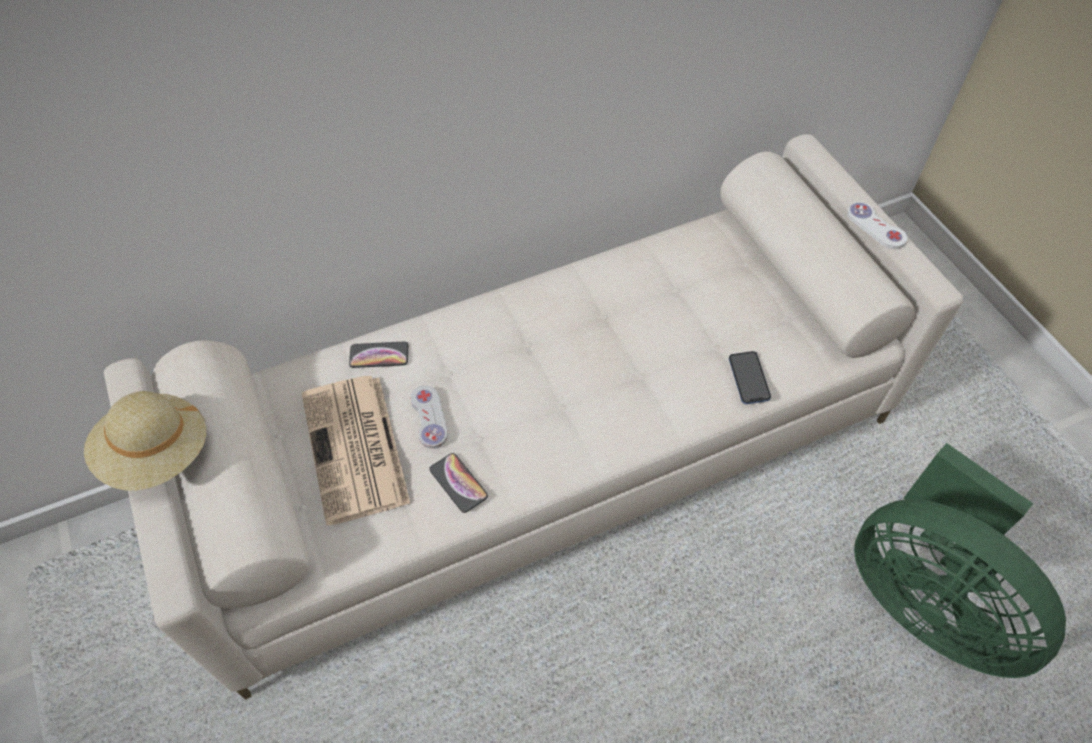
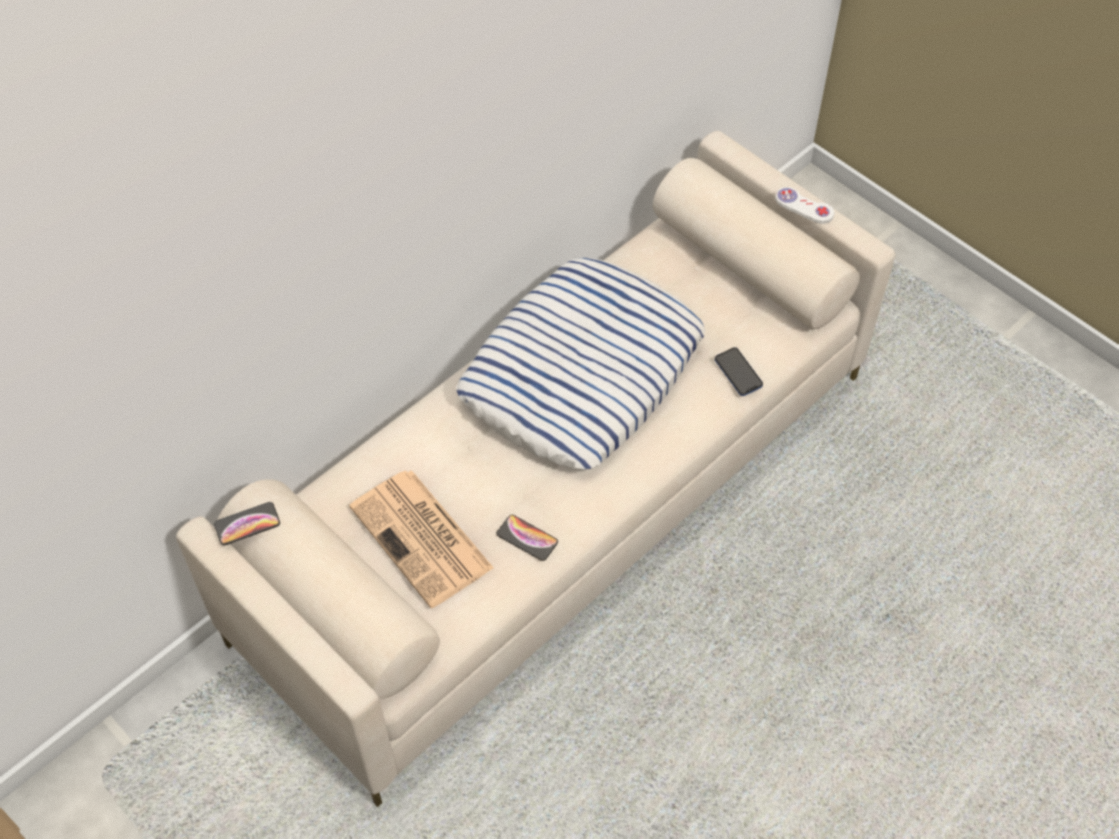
camera: 20 degrees left, 0 degrees up
(156, 454) = (275, 588): beige hat -> none
(379, 355) = (401, 450): phone -> phone (247, 524)
(429, 417) = (475, 491): white game controller -> none
(588, 331) = (582, 372): none -> pillow
(924, 599) = (938, 524): green fan -> none

